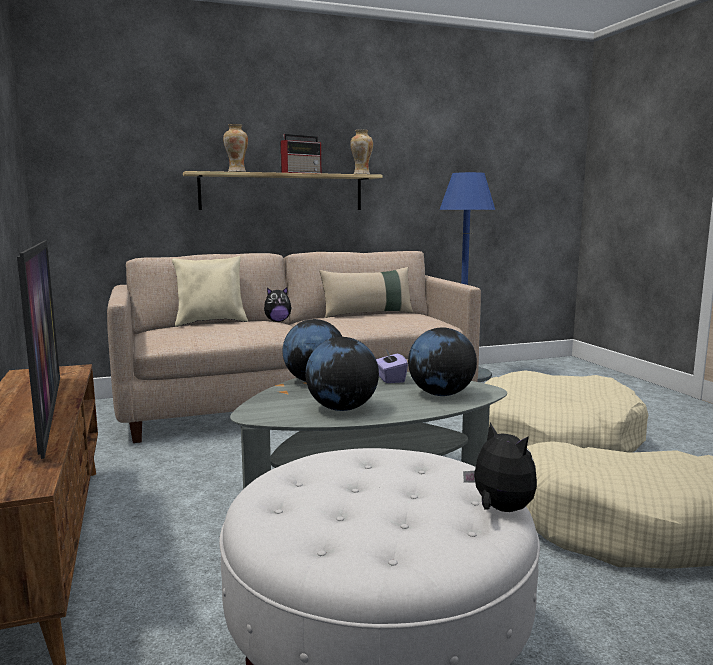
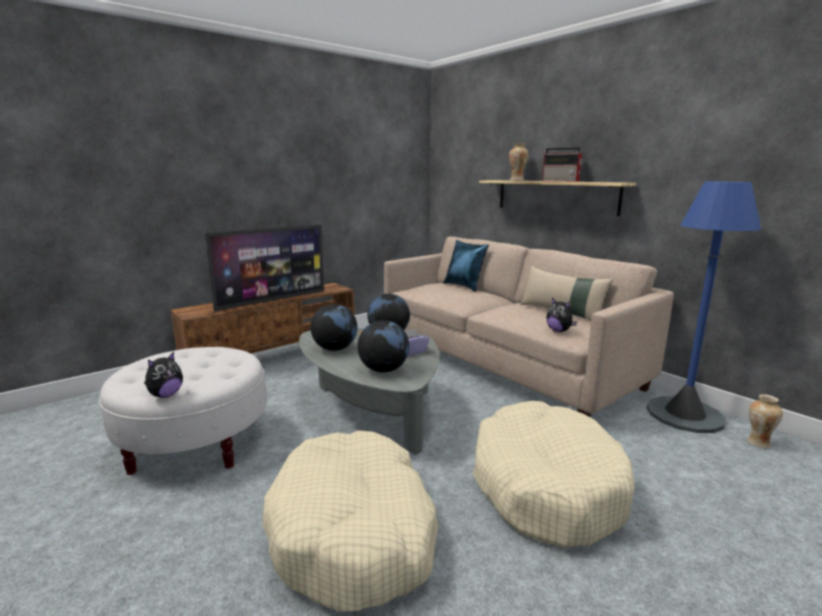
camera: 70 degrees right, 5 degrees up
(211, 322) = (465, 286): beige pillow -> blue pillow
(277, 321) = (491, 297): plush toy -> plush toy (559, 331)
(361, 174) = (613, 182): vase -> vase (758, 443)

